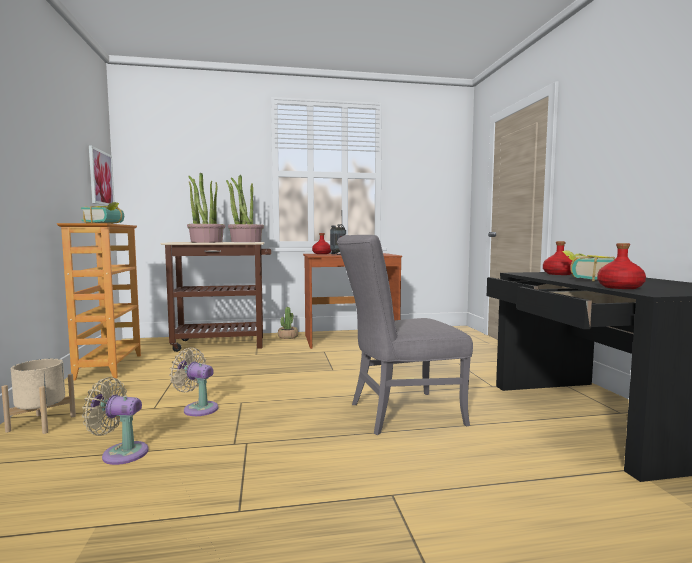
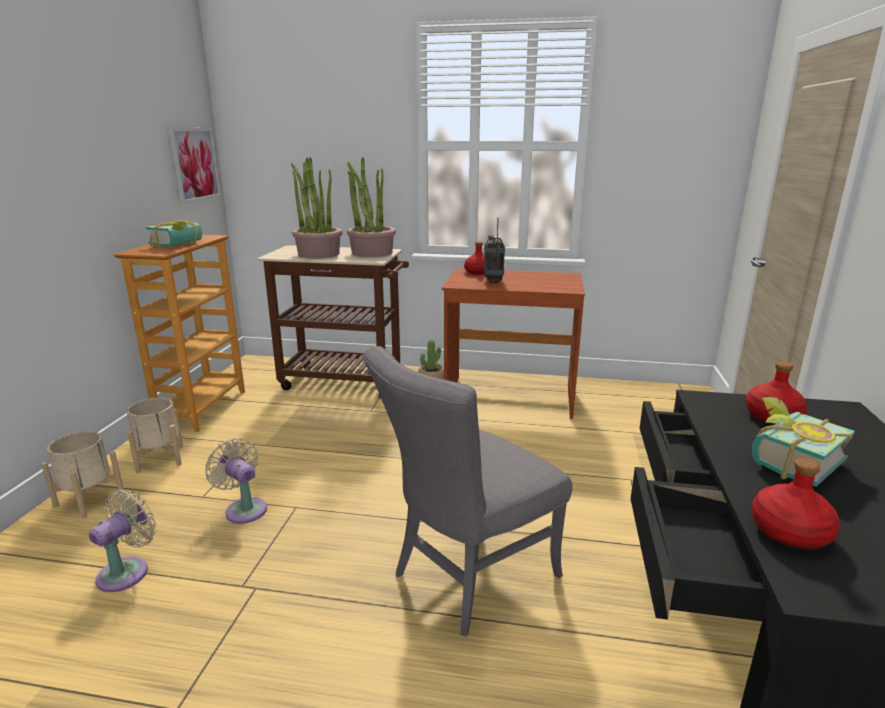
camera: 20 degrees right, 15 degrees up
(93, 395) = (160, 459): none -> beige planter
(121, 453) = (127, 571): beige fan -> beige fan turned 90 degrees clockwise
(398, 413) = (467, 577): grey chair -> grey chair turned 45 degrees counterclockwise

